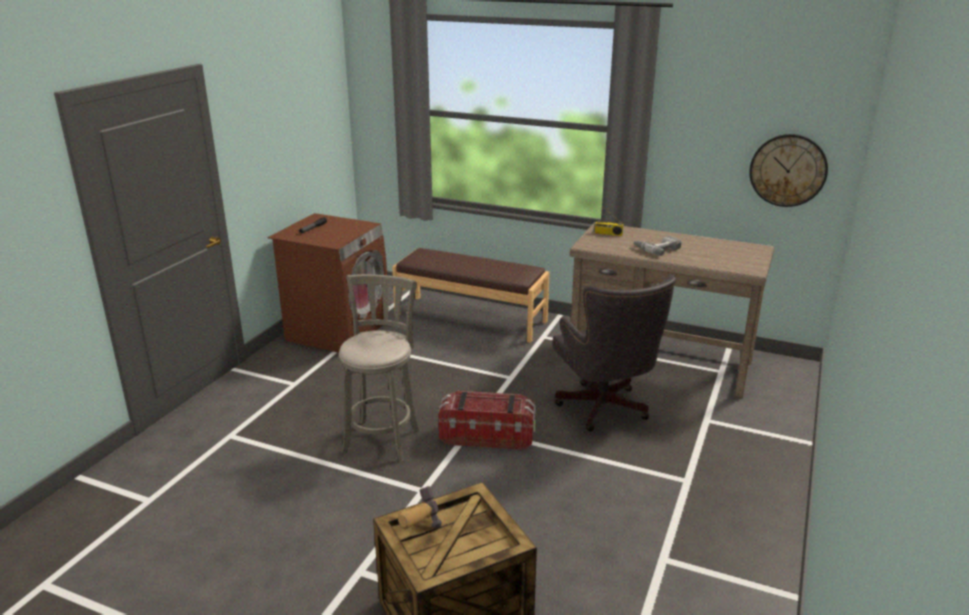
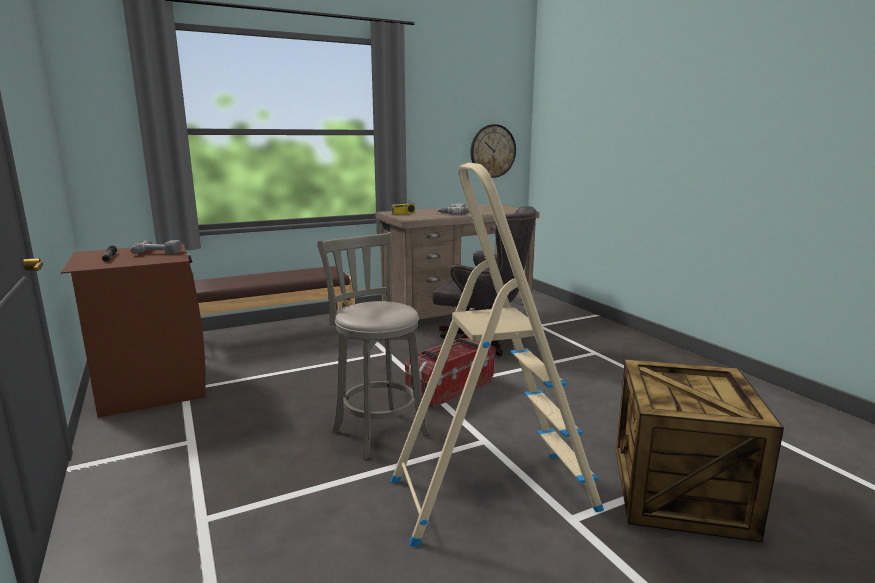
camera: 50 degrees left, 10 degrees down
(348, 230) = (159, 251): none -> power drill
(355, 525) = (494, 494): none -> beige step ladder
(417, 541) = (688, 409): hammer -> none

